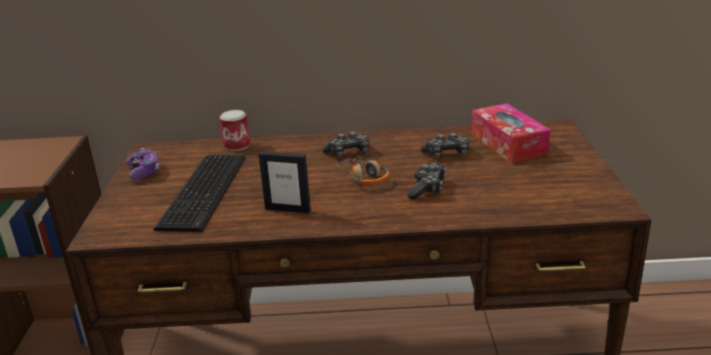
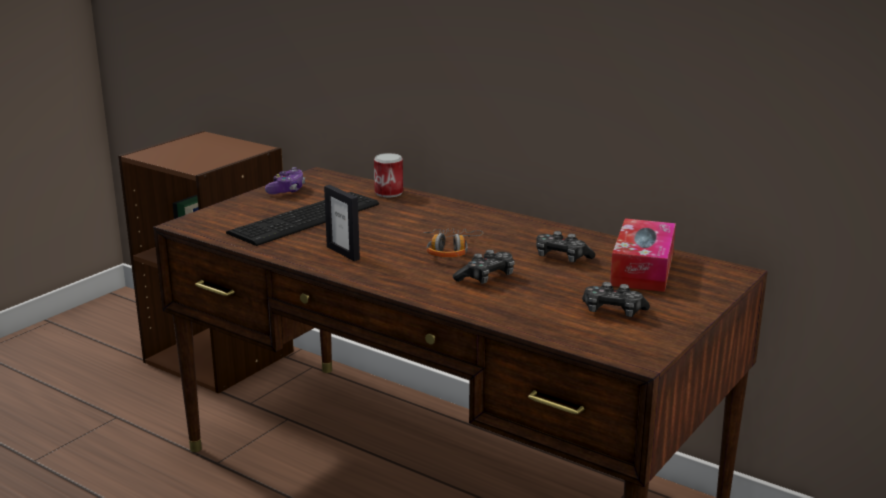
camera: 35 degrees right, 5 degrees down
(348, 152) = (472, 227): game controller -> game controller (613, 311)

